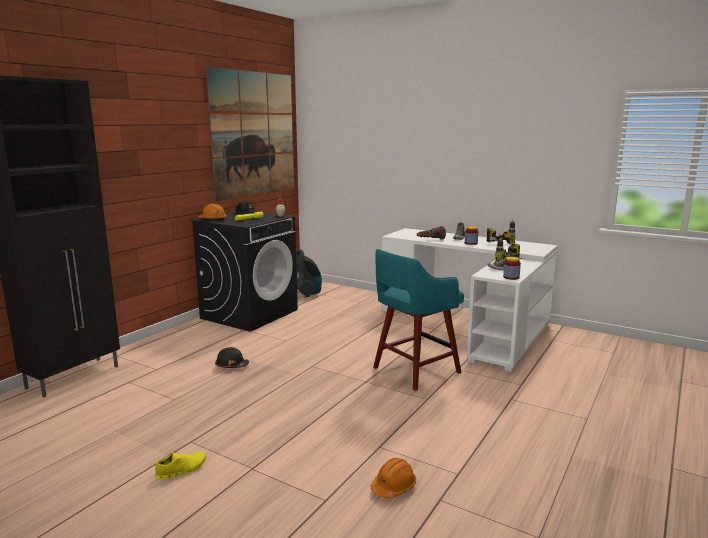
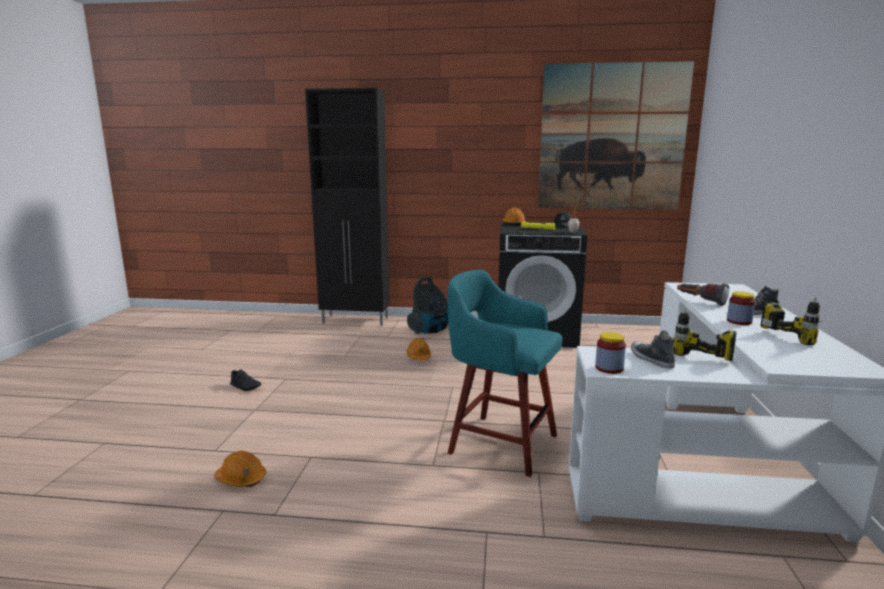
camera: 65 degrees right, 0 degrees up
(181, 470) = (246, 387): yellow shoe -> black shoe
(231, 366) = (419, 357): black hard hat -> orange hard hat
(307, 293) = (634, 341): vacuum cleaner -> vacuum cleaner (430, 331)

